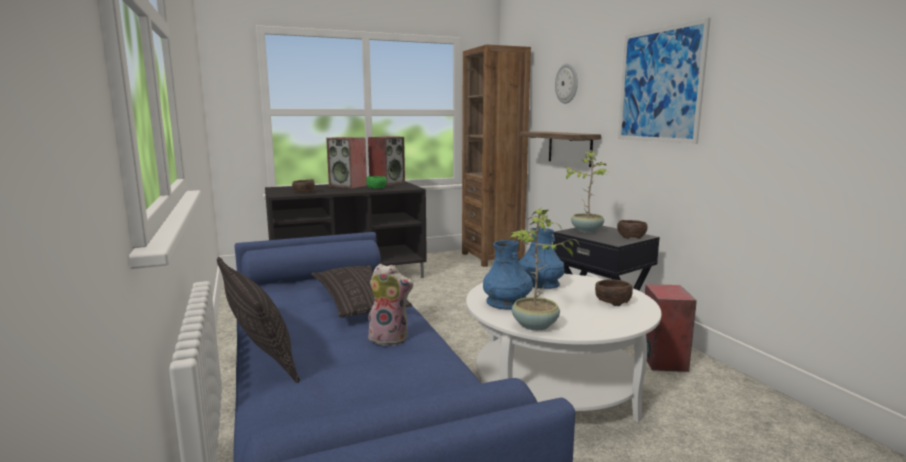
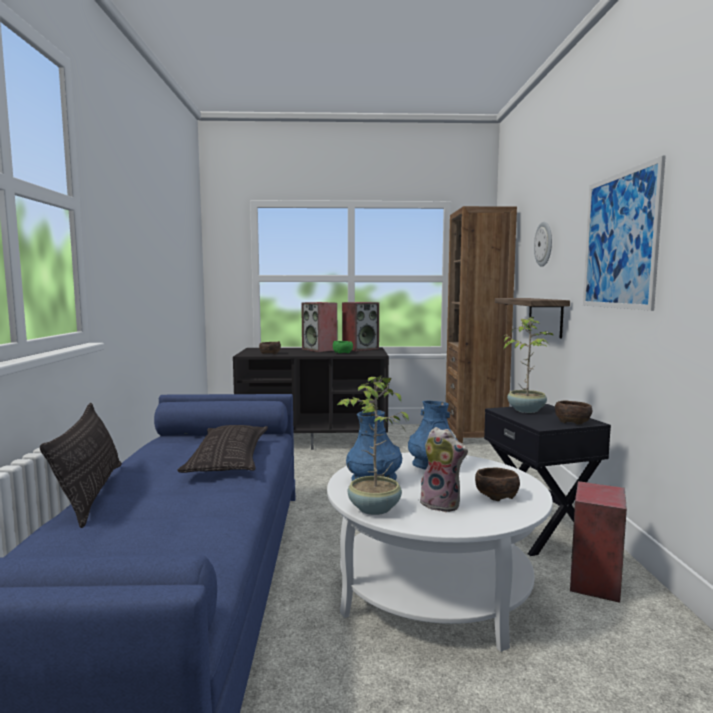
camera: 20 degrees right, 5 degrees down
(390, 338) = (208, 499): plush toy -> plush toy (442, 504)

